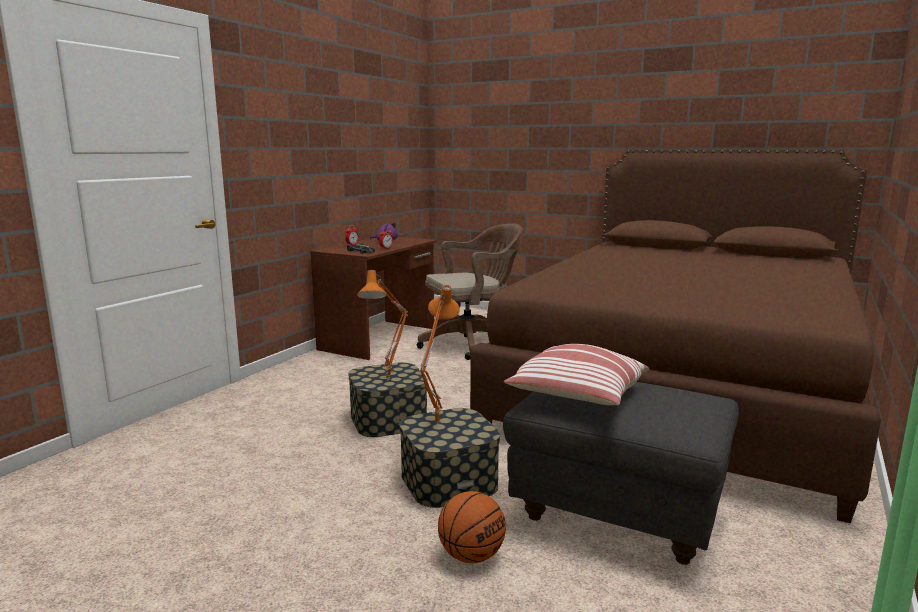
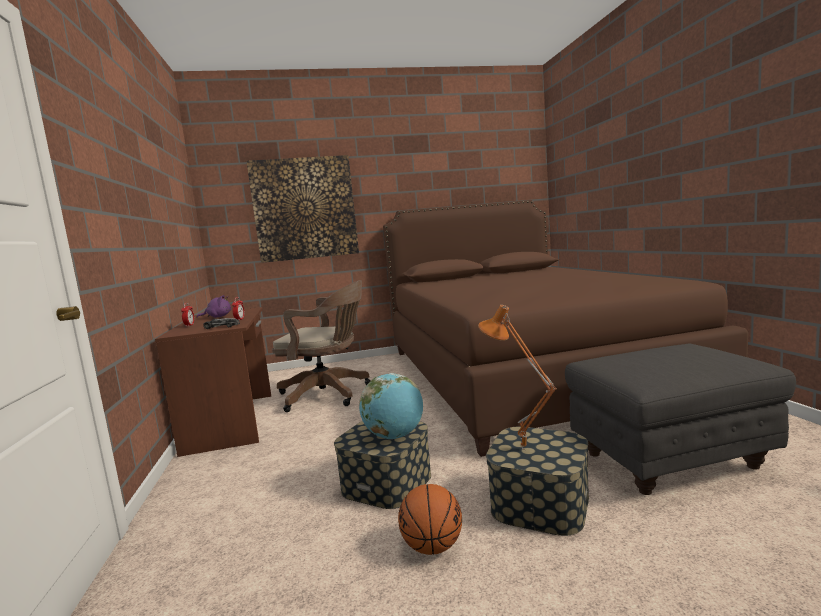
camera: 40 degrees left, 5 degrees down
(390, 380) = (394, 436): orange table lamp -> globe
(471, 556) = (685, 549): basketball -> basketball (433, 546)
(472, 343) = (328, 394): brown office chair -> brown office chair turned 75 degrees clockwise
(526, 137) = (305, 208): none -> picture
(577, 396) = (649, 369): pillow -> none

